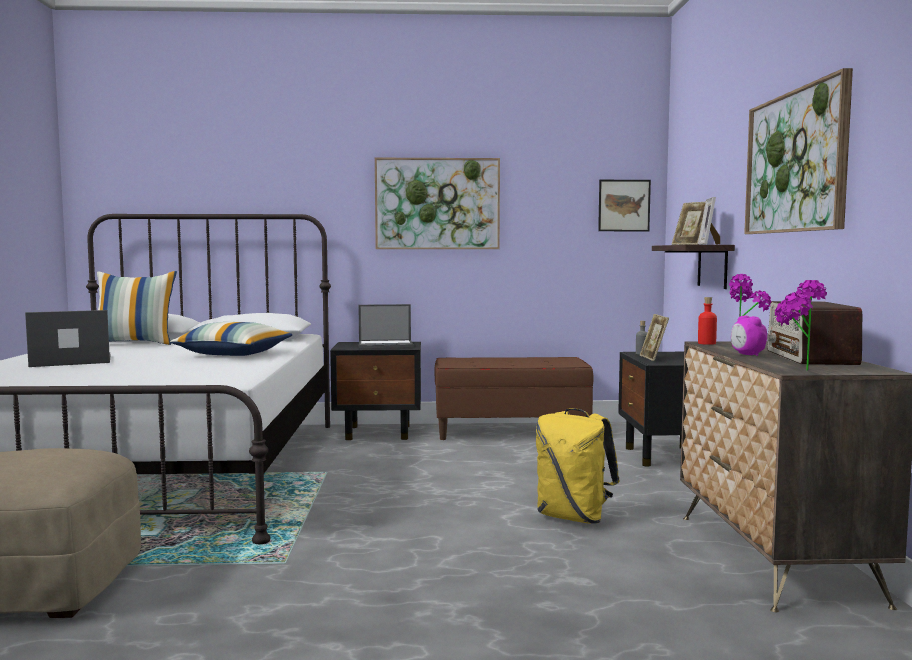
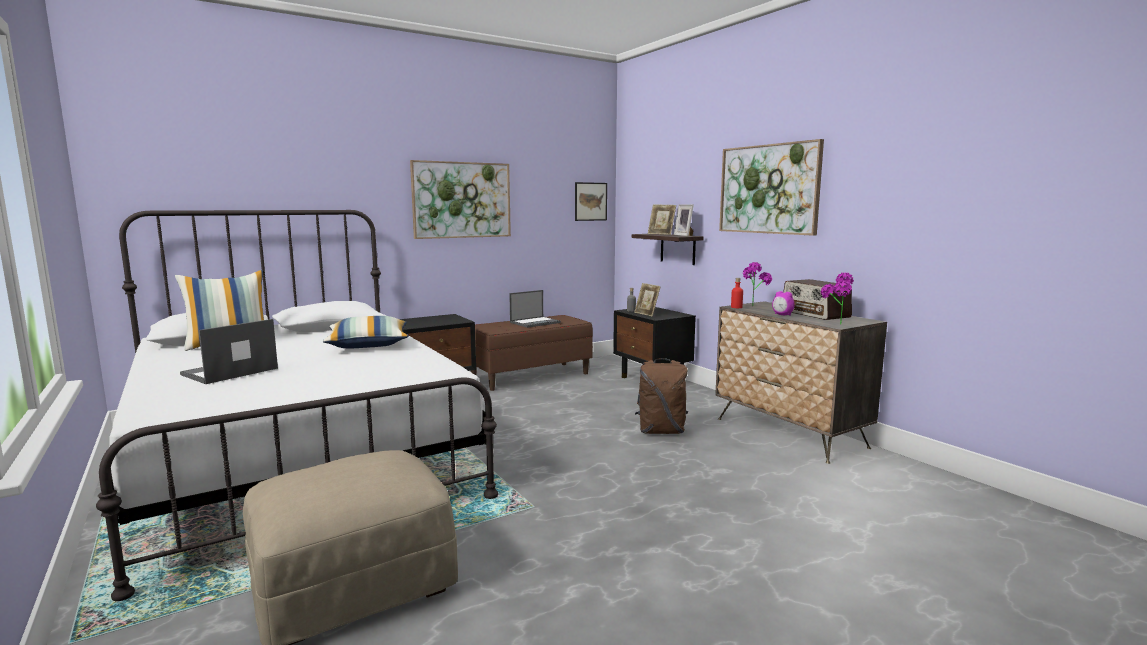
camera: 30 degrees left, 5 degrees up
(386, 345) = (437, 320): laptop -> laptop (535, 322)
(574, 517) = (661, 431): yellow backpack -> brown backpack

